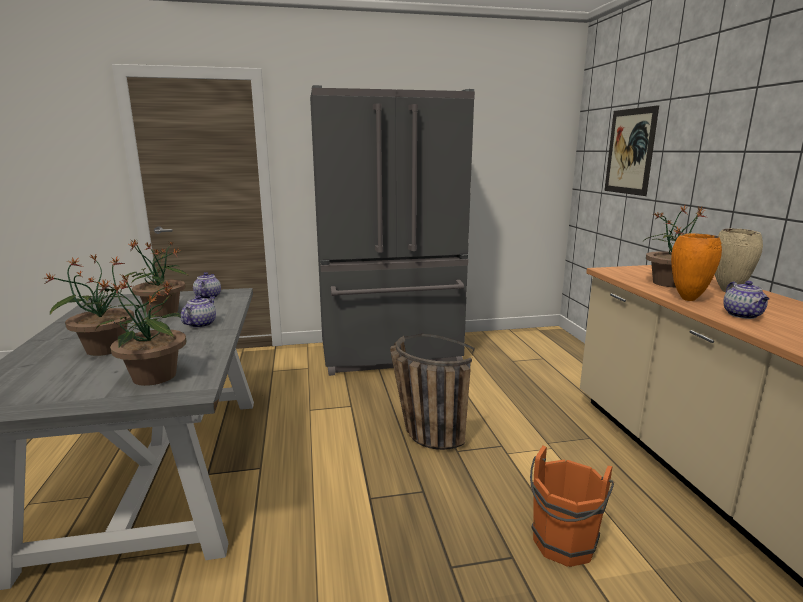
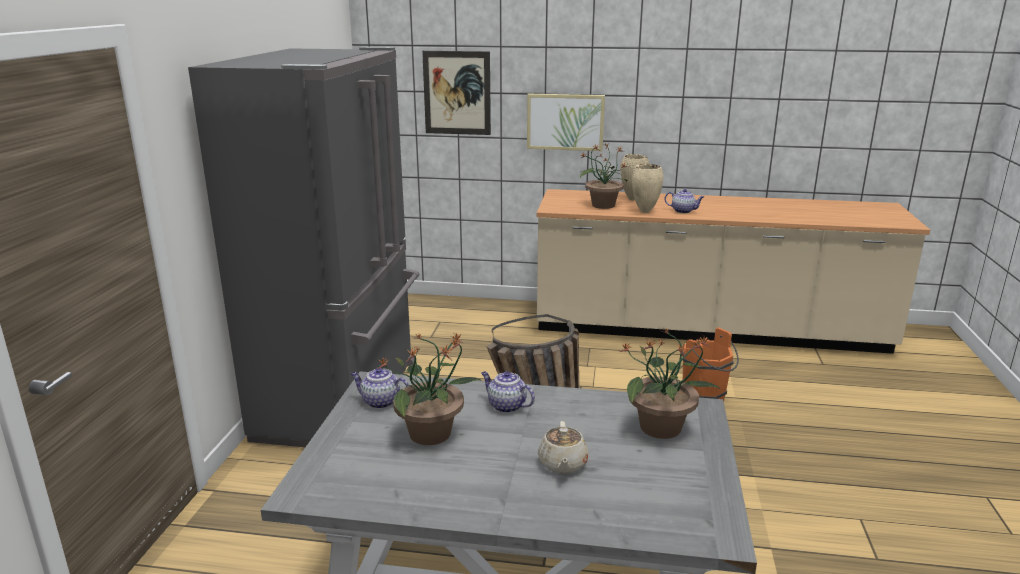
camera: 70 degrees left, 5 degrees up
(105, 348) = (562, 464): potted plant -> beige teapot
(687, 299) = (644, 212): orange vase -> beige vase
(710, 185) = (565, 122): none -> picture

